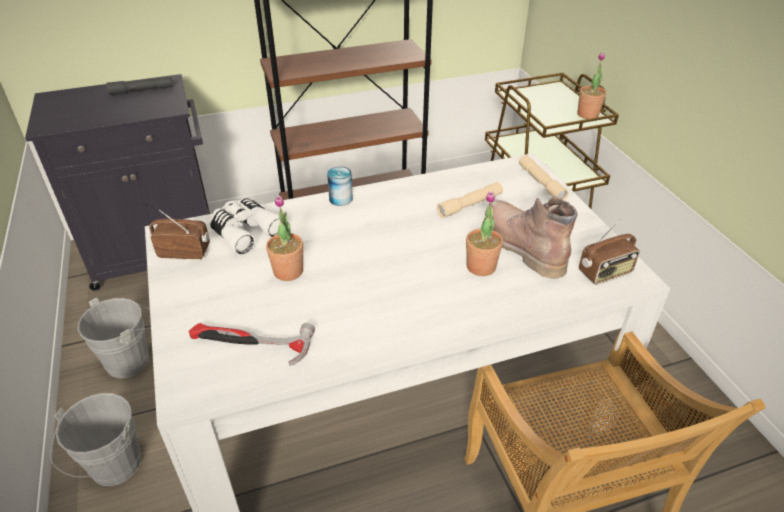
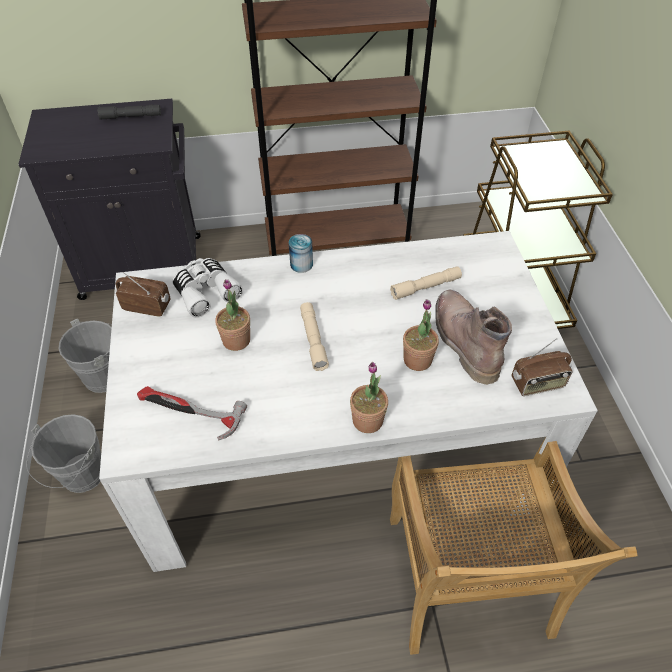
camera: 10 degrees right, 10 degrees up
(541, 183) = (505, 269): beige flashlight -> beige flashlight (313, 340)
(587, 114) = (581, 188): potted plant -> potted plant (367, 420)

